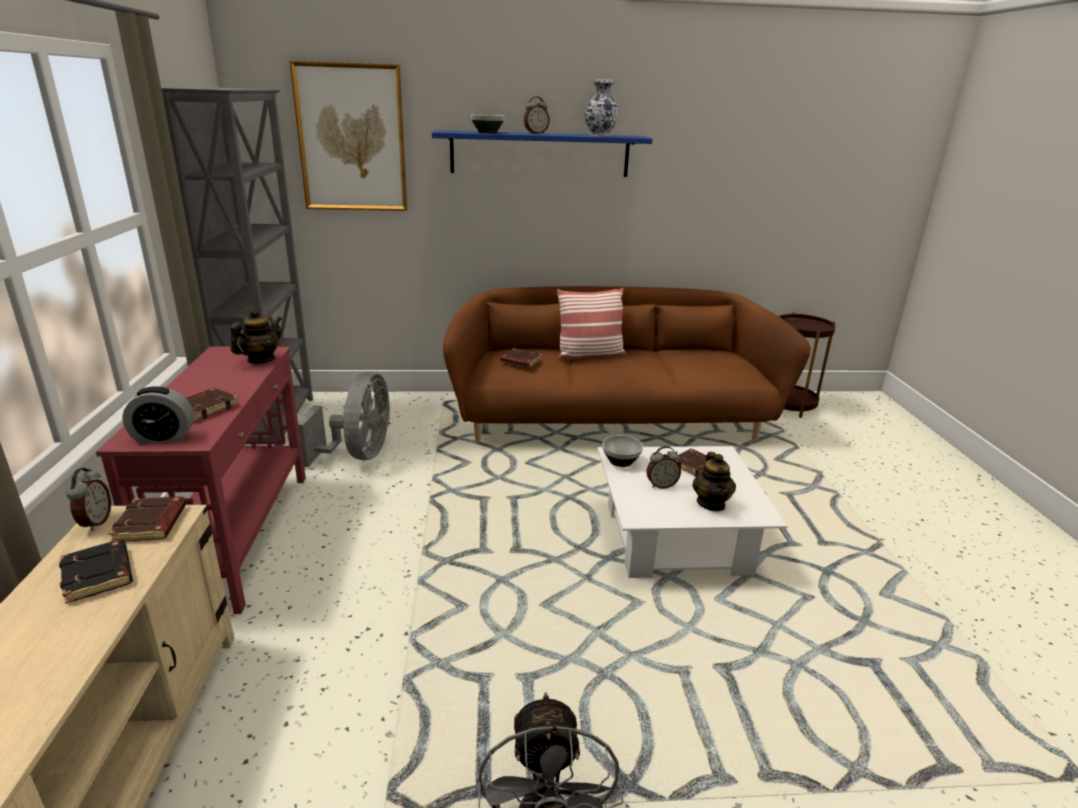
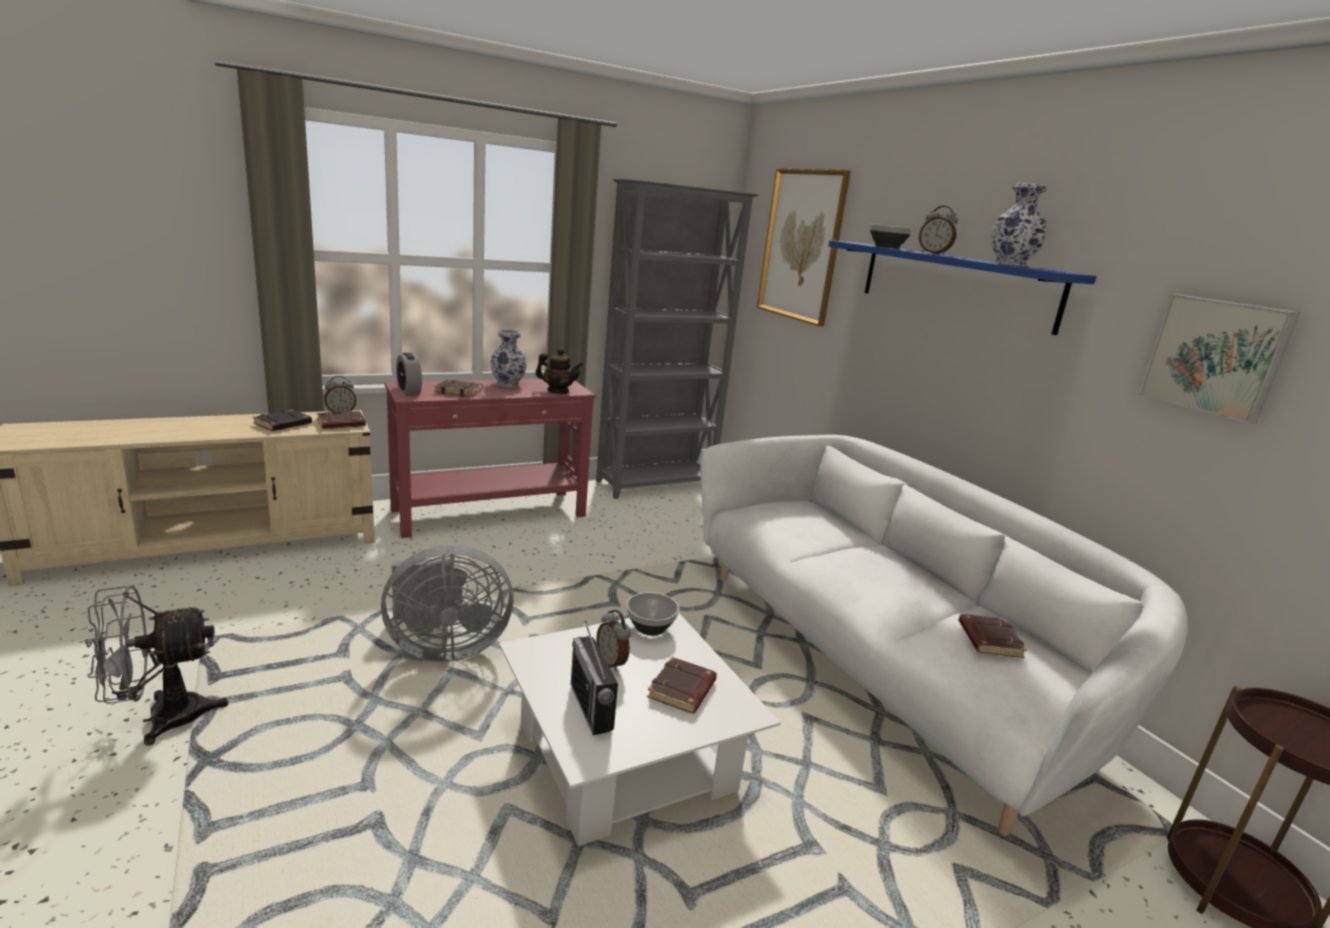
camera: 65 degrees right, 5 degrees down
(201, 379) = (508, 384): none -> vase
(358, 455) = (639, 528): grey fan -> grey fan (444, 647)
(520, 361) = (794, 516): brown book -> brown book (988, 640)
(589, 354) = (877, 554): pillow -> none
(610, 420) = (880, 663): brown sofa -> white sofa
(711, 503) = (591, 707): teapot -> radio
(715, 171) = (1216, 356): none -> picture

